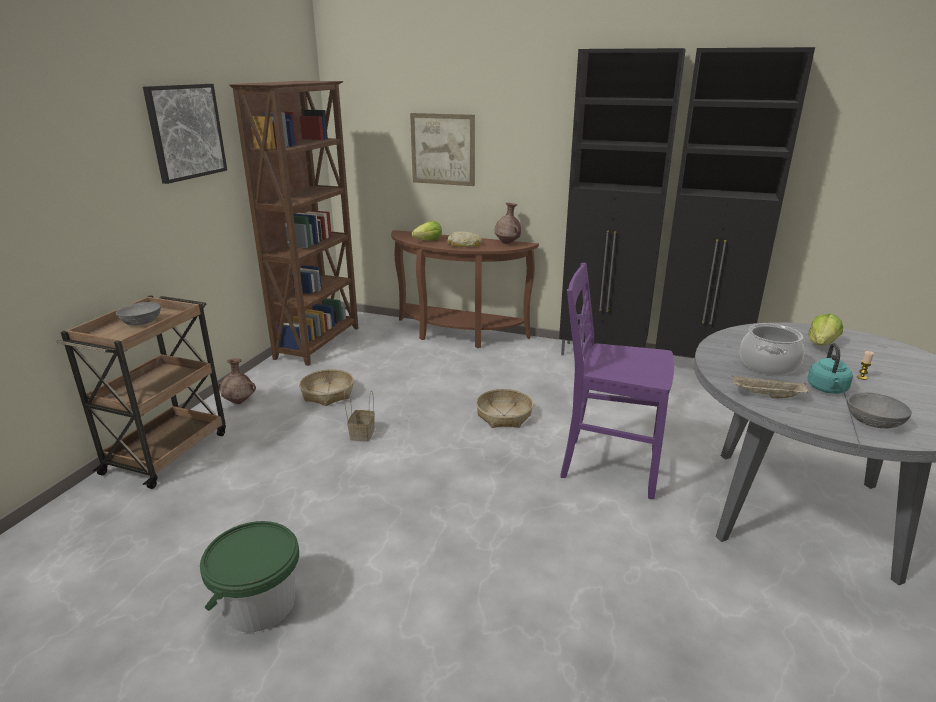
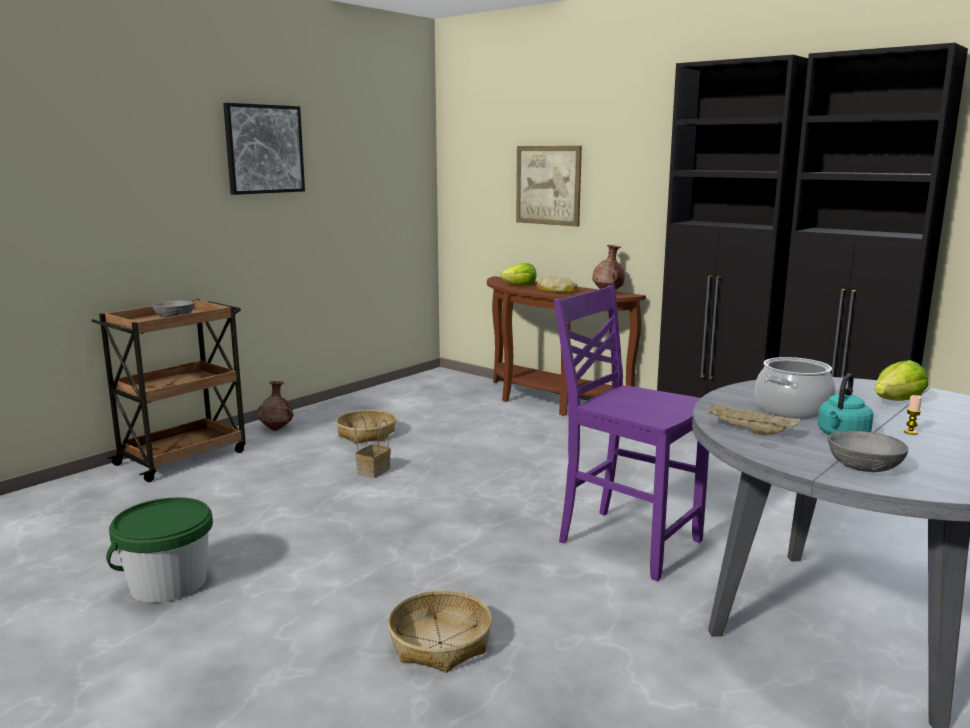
camera: 20 degrees right, 10 degrees down
(319, 343) = (393, 392): brown bookcase -> none
(504, 415) = (541, 478): basket -> basket (440, 643)

